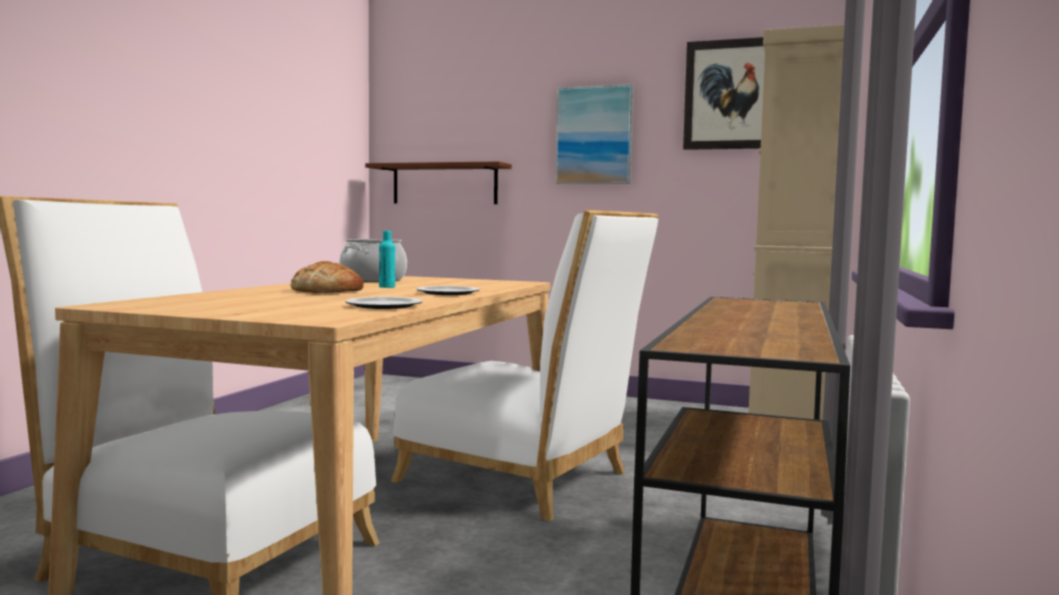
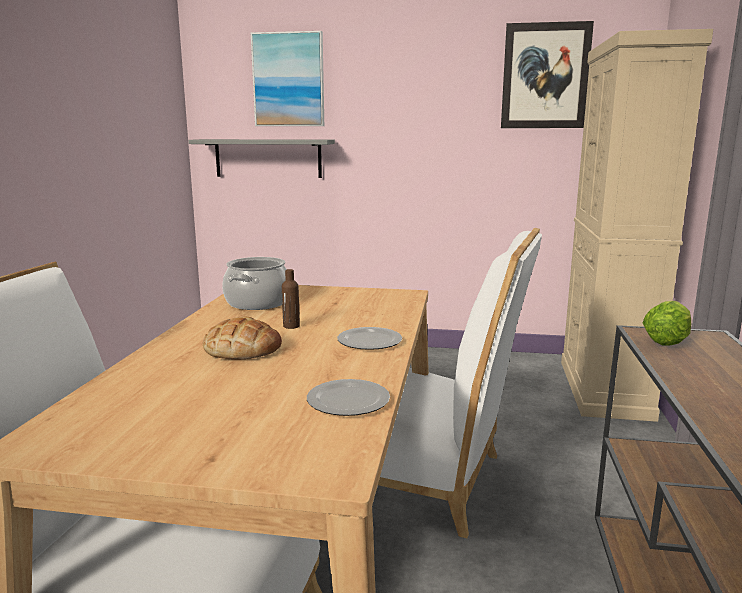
camera: 10 degrees left, 10 degrees up
(387, 287) = (291, 326): turquoise bottle -> brown bottle
(444, 184) = (268, 158): brown shelf -> grey shelf
(594, 135) = (415, 112): picture -> picture (288, 80)
(747, 302) = (668, 340): none -> lettuce

